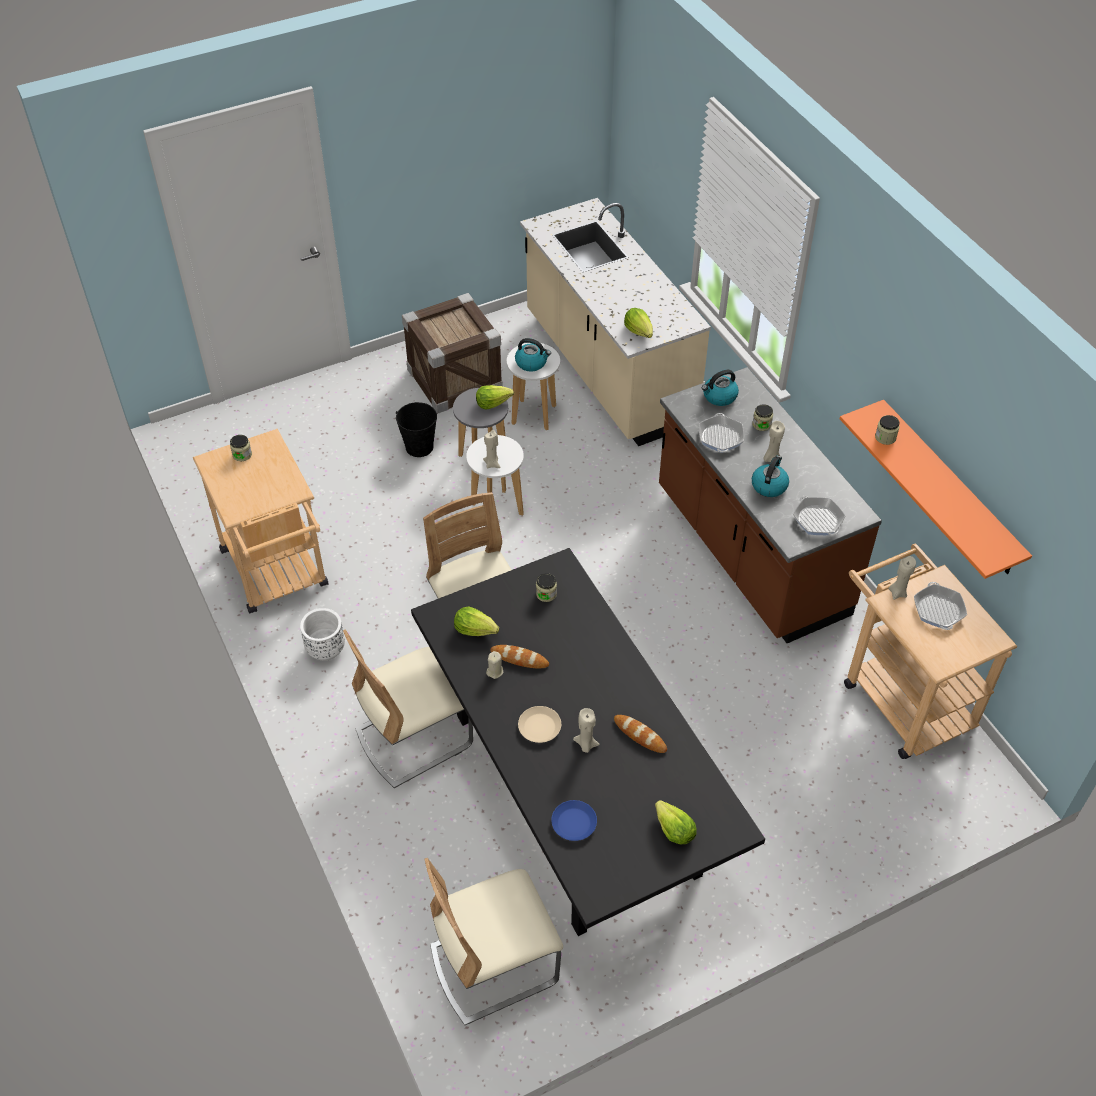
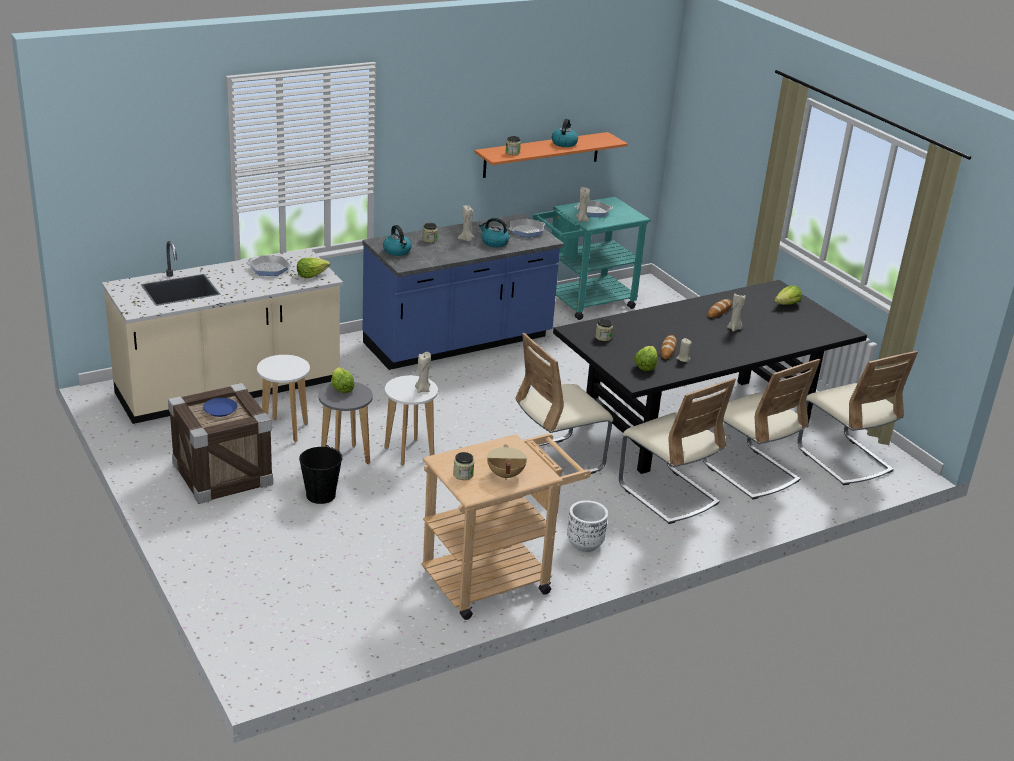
camera: 95 degrees left, 20 degrees down
(238, 484) = (504, 475): none -> beige cooking pot
(462, 836) = (749, 472): none -> beige chair
(531, 363) = (287, 367): kettle -> kettle (564, 143)
(540, 727) = (726, 343): beige plate -> none
(574, 822) = (797, 335): blue plate -> blue plate (220, 410)
(720, 437) = (444, 254): frying pan -> frying pan (269, 269)
(749, 553) = (458, 342): brown counter -> blue counter
(901, 696) = (583, 303): beige cart -> turquoise cart

